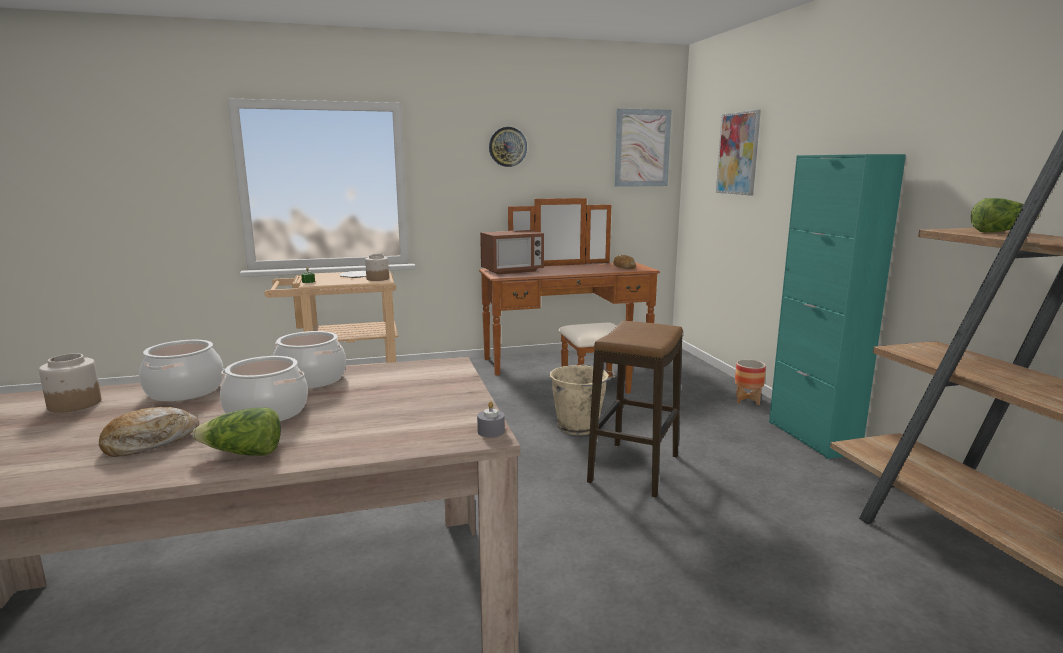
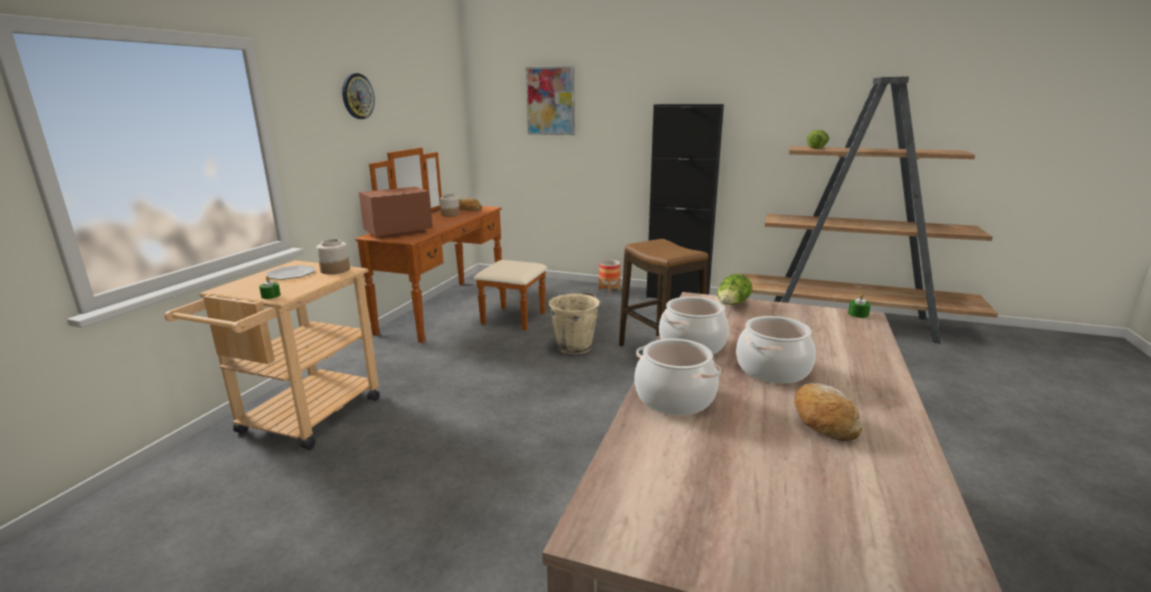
camera: 55 degrees left, 5 degrees up
(74, 404) = (667, 460): jar -> jar (450, 215)
(243, 453) = (868, 386): lettuce -> lettuce (732, 305)
(491, 431) = (858, 314): grey candle -> green candle
(512, 271) = (398, 232): microwave -> microwave turned 135 degrees counterclockwise
(642, 148) = (446, 95): picture -> none
(812, 437) = (677, 296): turquoise cabinet -> black cabinet

